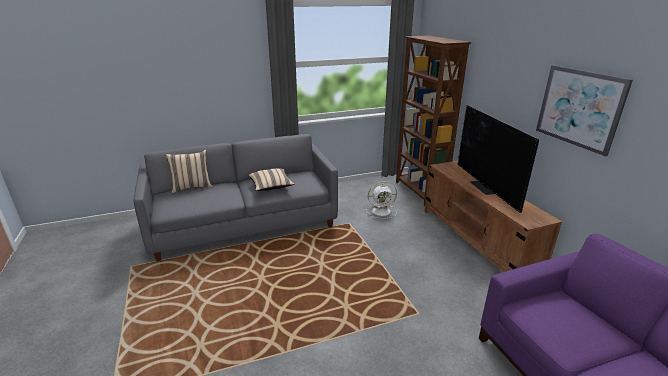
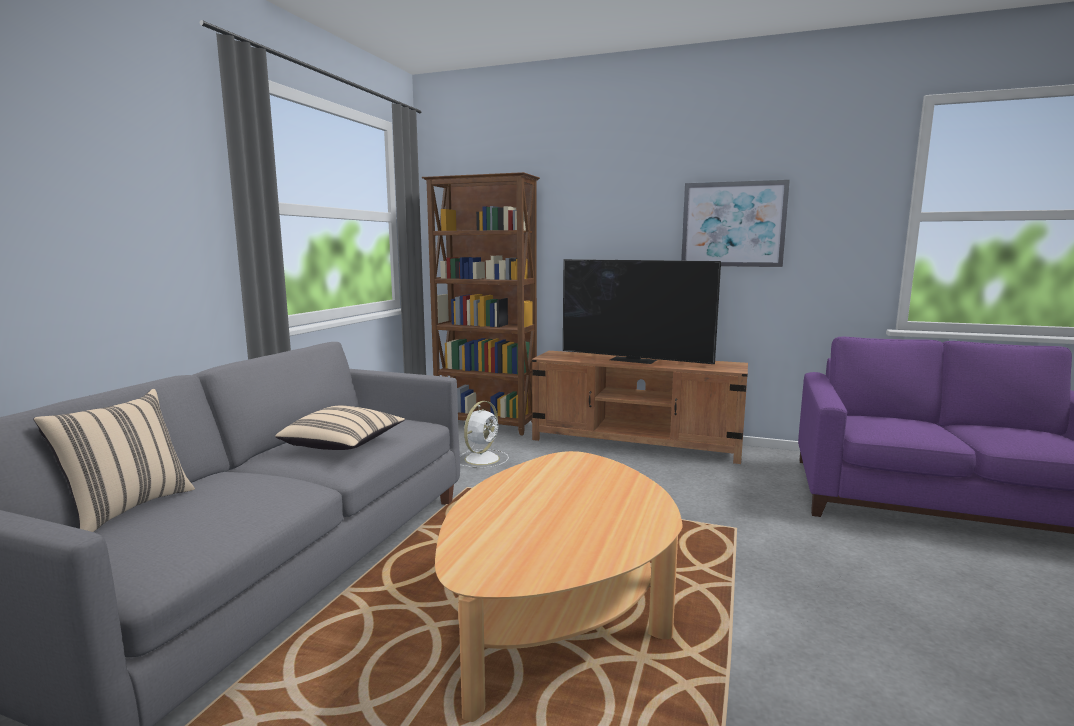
camera: 50 degrees left, 15 degrees down
(285, 292) = (559, 613): none -> beige coffee table

